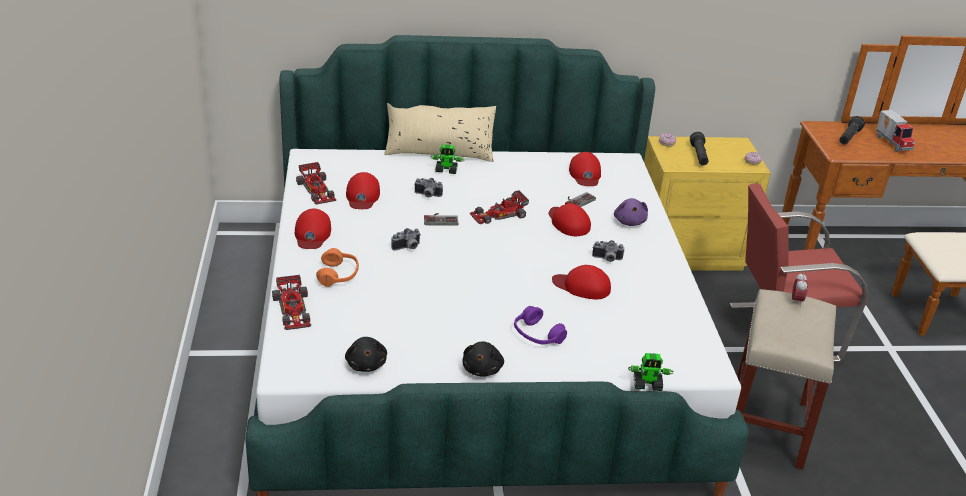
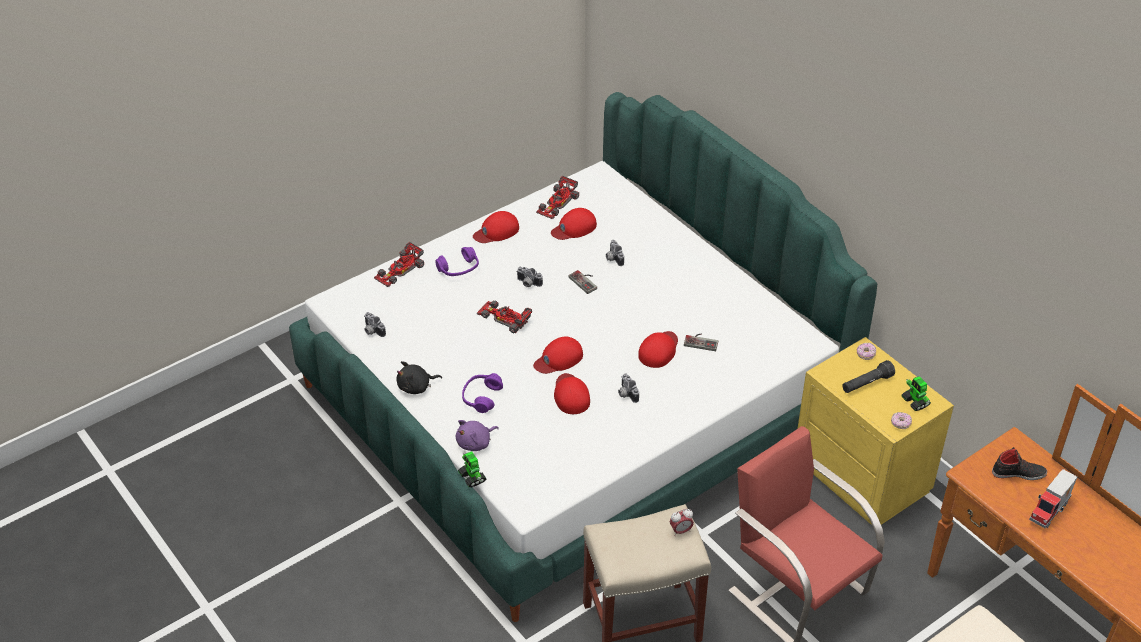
camera: 60 degrees right, 10 degrees up
(338, 275) = (459, 269): orange headphones -> purple headphones
(366, 364) = (372, 331): black plush toy -> camera
(439, 152) = (689, 232): beige pillow -> none
(446, 170) = (664, 250): toy robot -> toy robot (915, 402)
(499, 214) = (628, 307): toy car -> toy car (504, 317)
(585, 174) = (753, 328): red cap -> red cap (558, 359)
(629, 221) = (702, 385): purple plush toy -> purple plush toy (475, 443)
(849, 138) = (1018, 473): black flashlight -> black shoe

